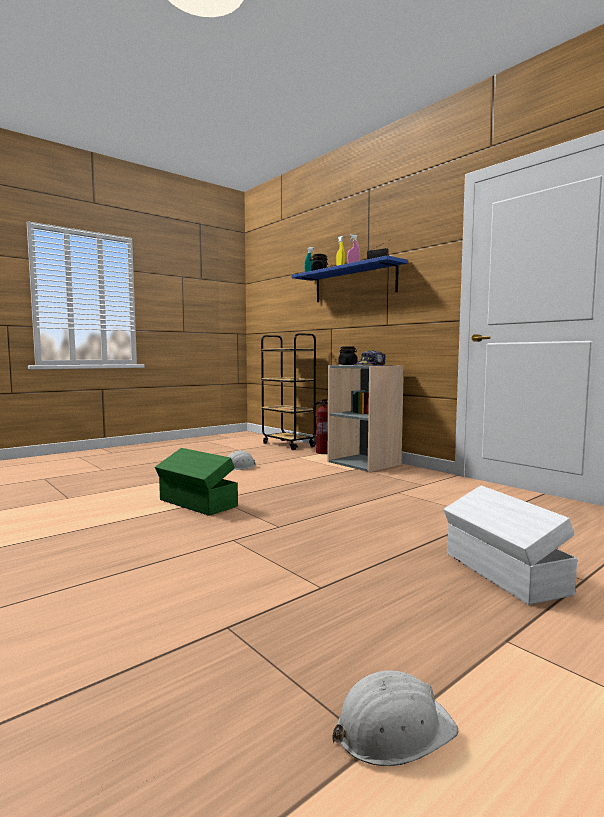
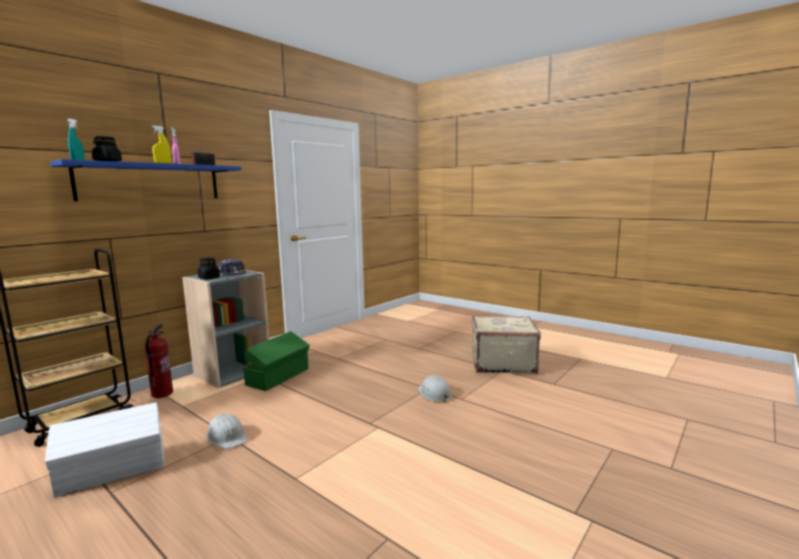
camera: 100 degrees left, 5 degrees up
(197, 503) = (386, 430): green storage box -> green storage box (279, 376)
(359, 595) = (502, 363): none -> beige suitcase
(393, 730) = (572, 357): white hard hat -> white hard hat (434, 394)
(504, 573) = (459, 341): white storage box -> white storage box (114, 471)

